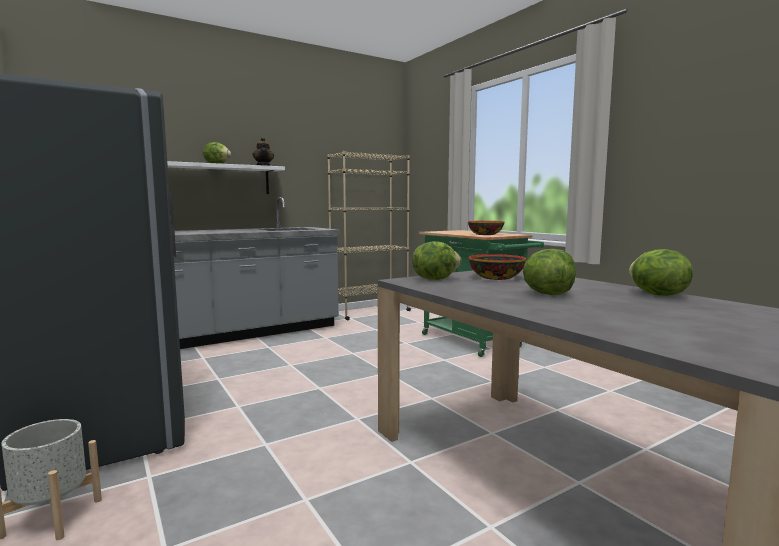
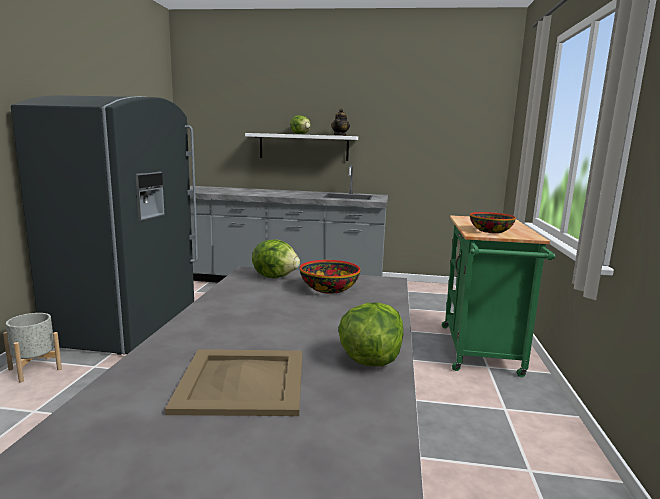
camera: 40 degrees right, 5 degrees up
(370, 312) = (437, 289): beige bookcase -> none
(547, 294) = (279, 321): lettuce -> none
(660, 316) = (241, 381): none -> beige tray

